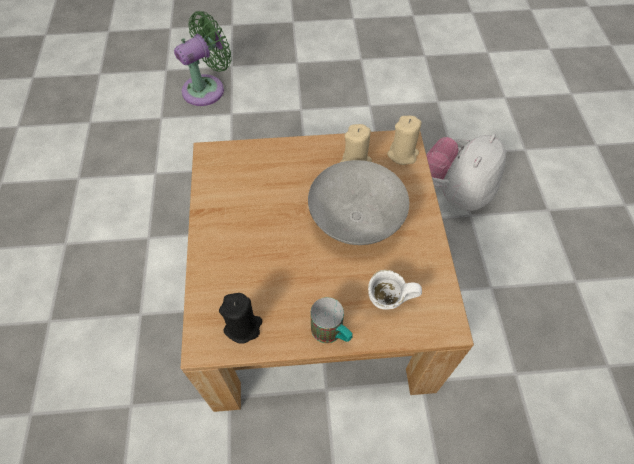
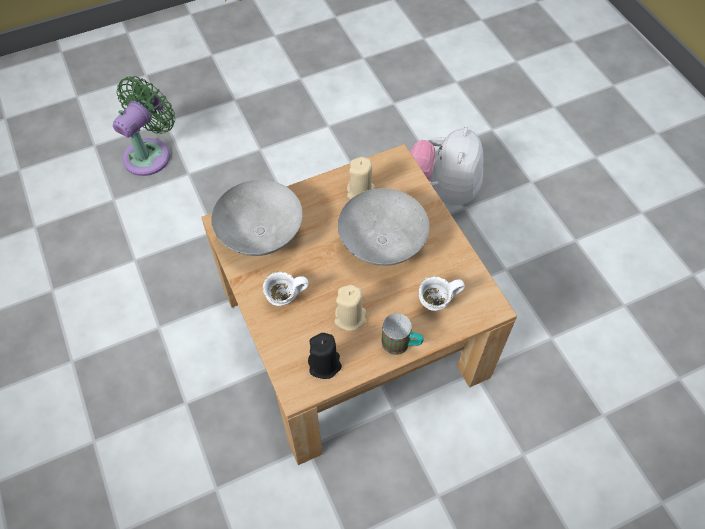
camera: 20 degrees left, 0 degrees up
(234, 246) = (285, 299): none -> white mug
(239, 174) = (259, 233): none -> grey bowl
(402, 154) = (399, 172): beige candle -> beige candle (350, 317)

